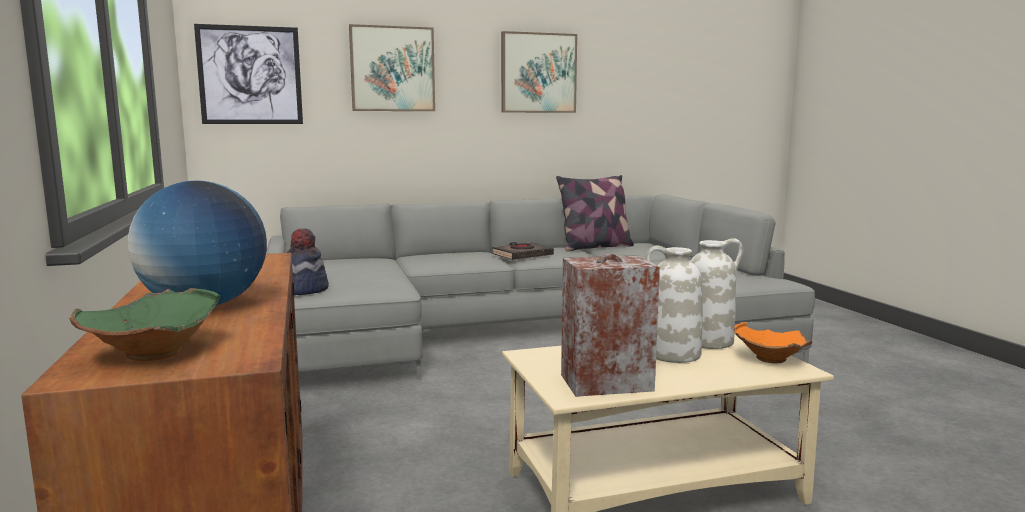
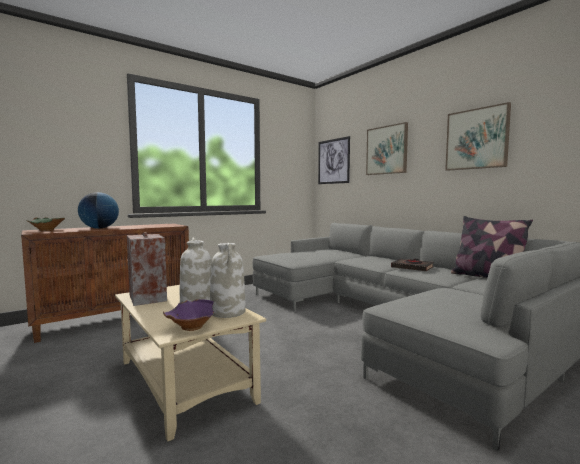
camera: 70 degrees right, 5 degrees down
(304, 290) = (277, 254): hat -> none
(770, 360) = (190, 327): orange bowl -> purple bowl

